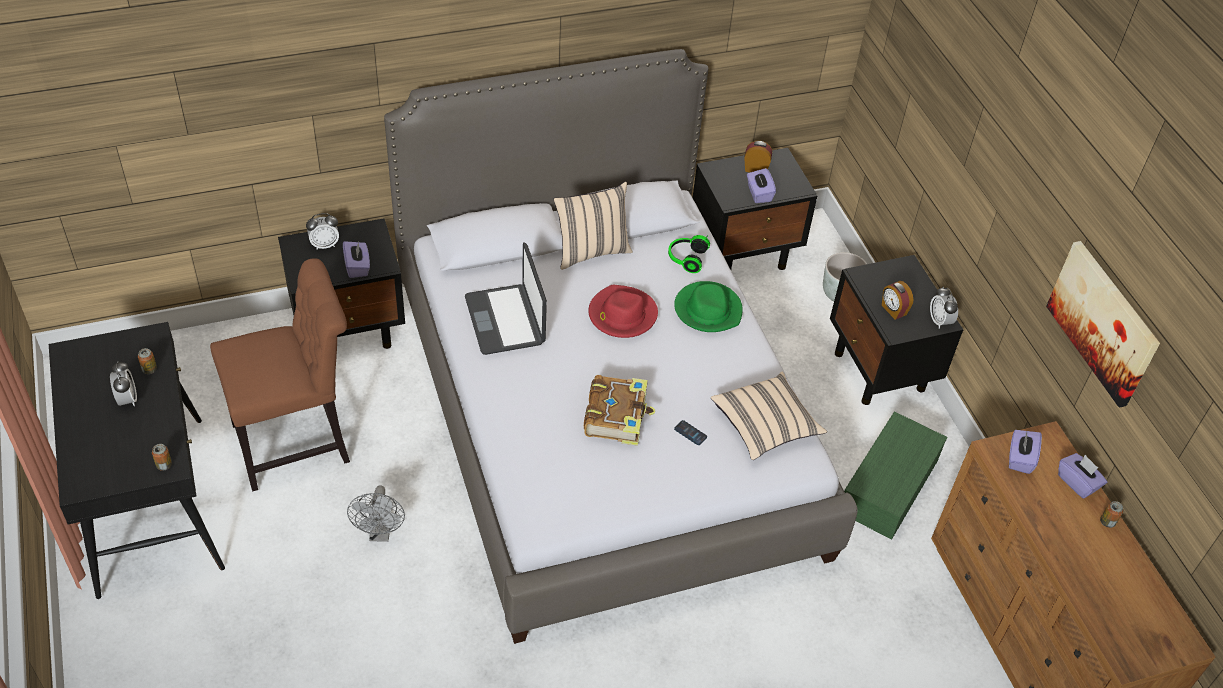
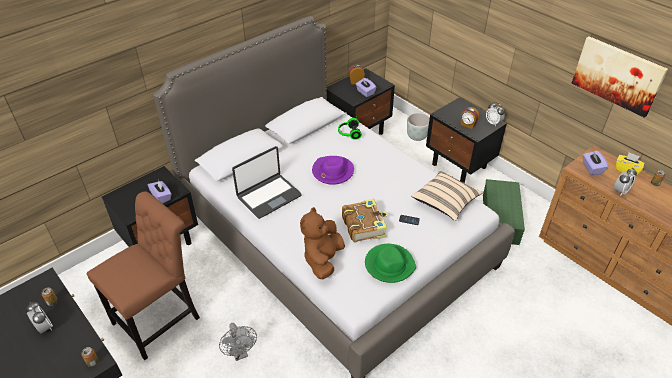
camera: 20 degrees left, 5 degrees down
(324, 244) = (134, 191): alarm clock -> alarm clock (620, 191)
(506, 320) = (268, 196): laptop -> laptop turned 90 degrees counterclockwise
(529, 444) = (323, 259): none -> brown plush toy
(591, 251) = (295, 145): beige pillow -> none
(622, 315) = (332, 172): red hat -> purple hat
(708, 310) = (377, 154): green hat -> green hat (389, 265)
(1077, 482) = (626, 170): purple tissue box -> yellow tissue box

